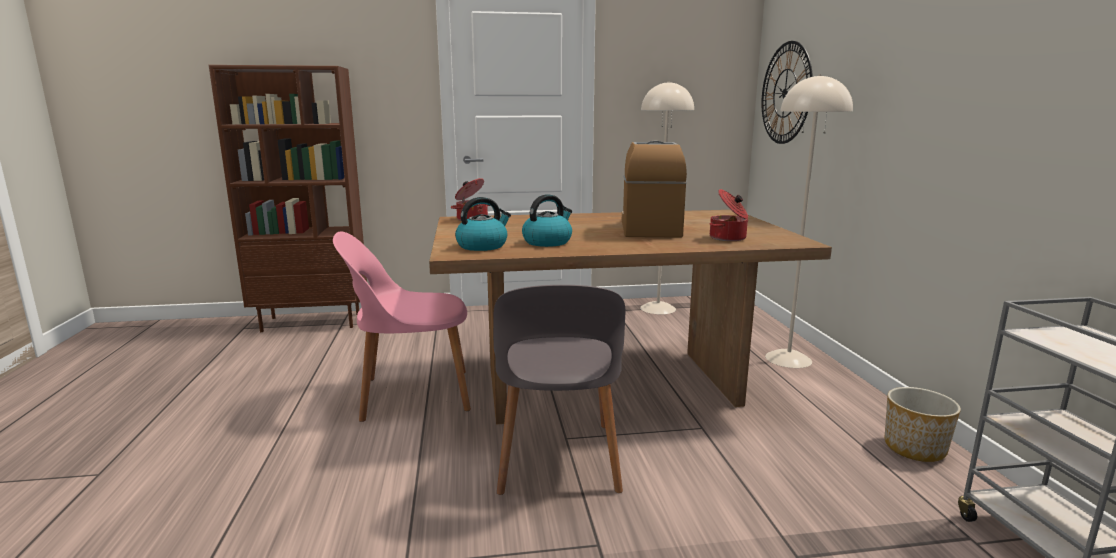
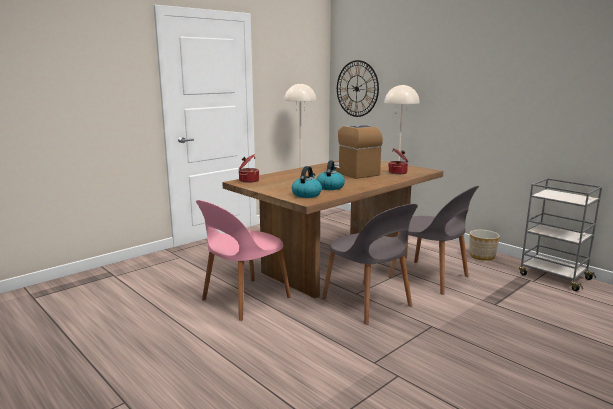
camera: 35 degrees left, 0 degrees up
(313, 322) = (87, 280): brown bookcase -> none
(736, 454) = (430, 277): none -> grey chair

